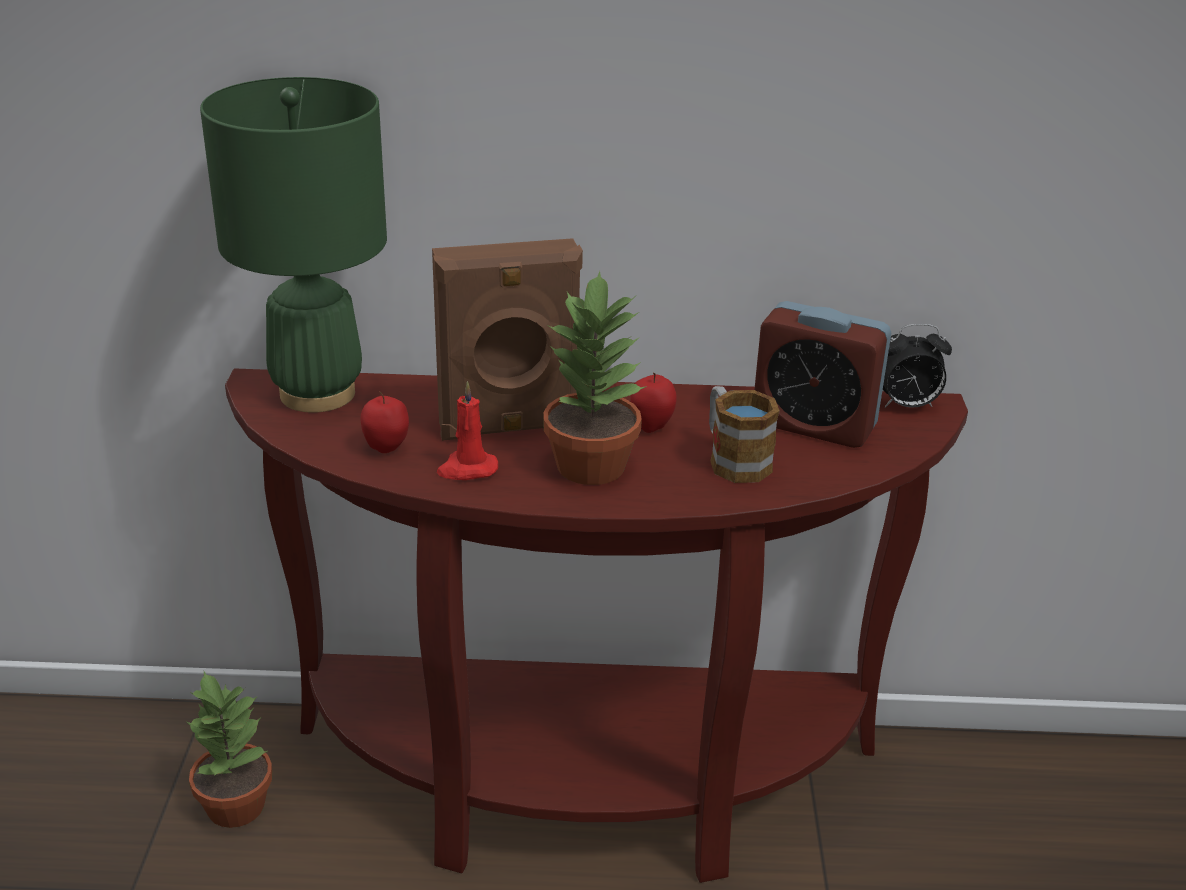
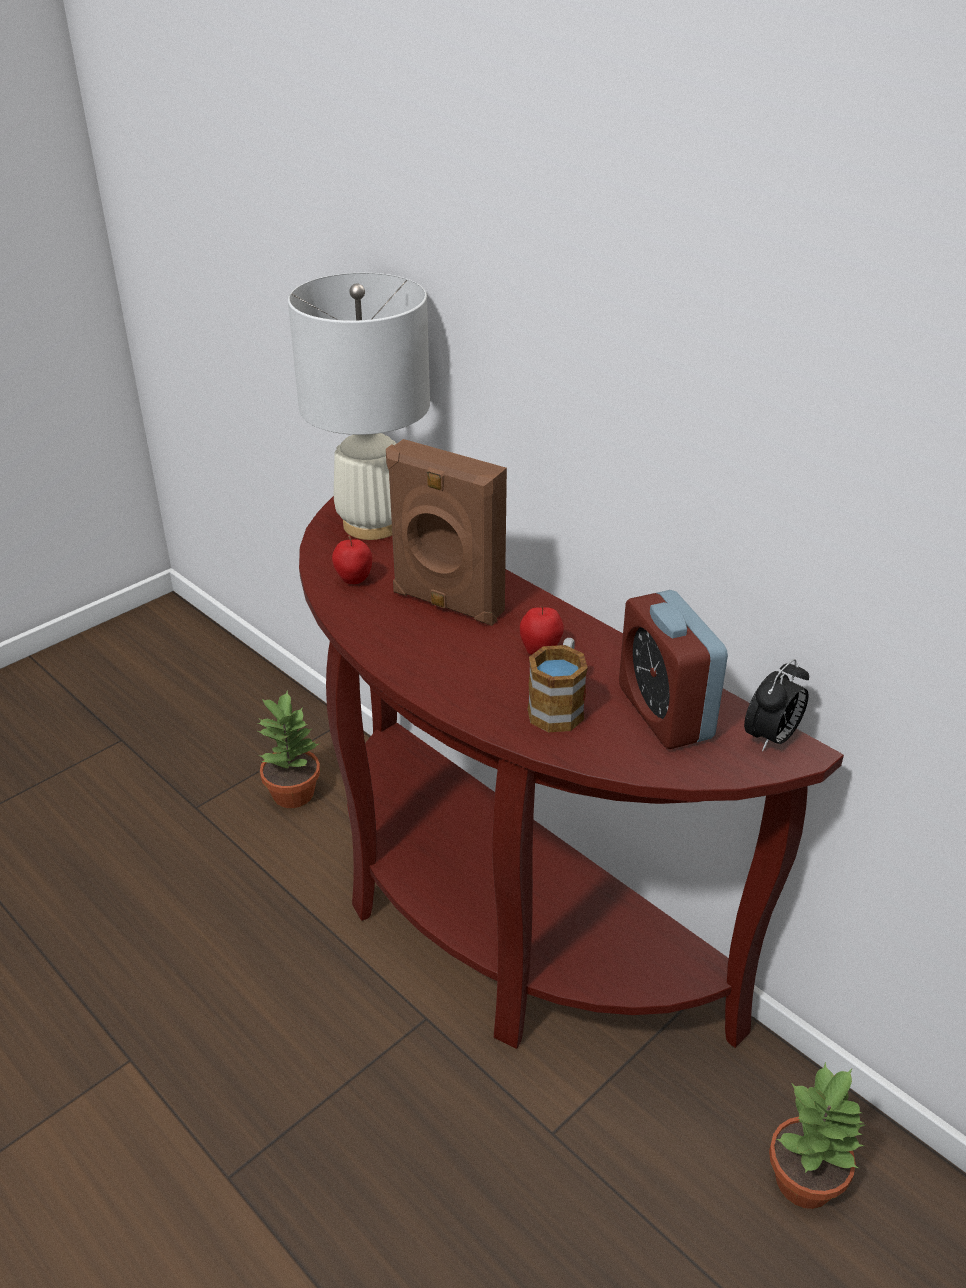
camera: 45 degrees right, 5 degrees up
(317, 394) = (372, 525): green table lamp -> white table lamp
(467, 469) = (377, 619): red candle -> none
(593, 466) = (456, 658): potted plant -> potted plant (806, 1181)
(906, 406) = (771, 738): alarm clock -> alarm clock turned 90 degrees counterclockwise

